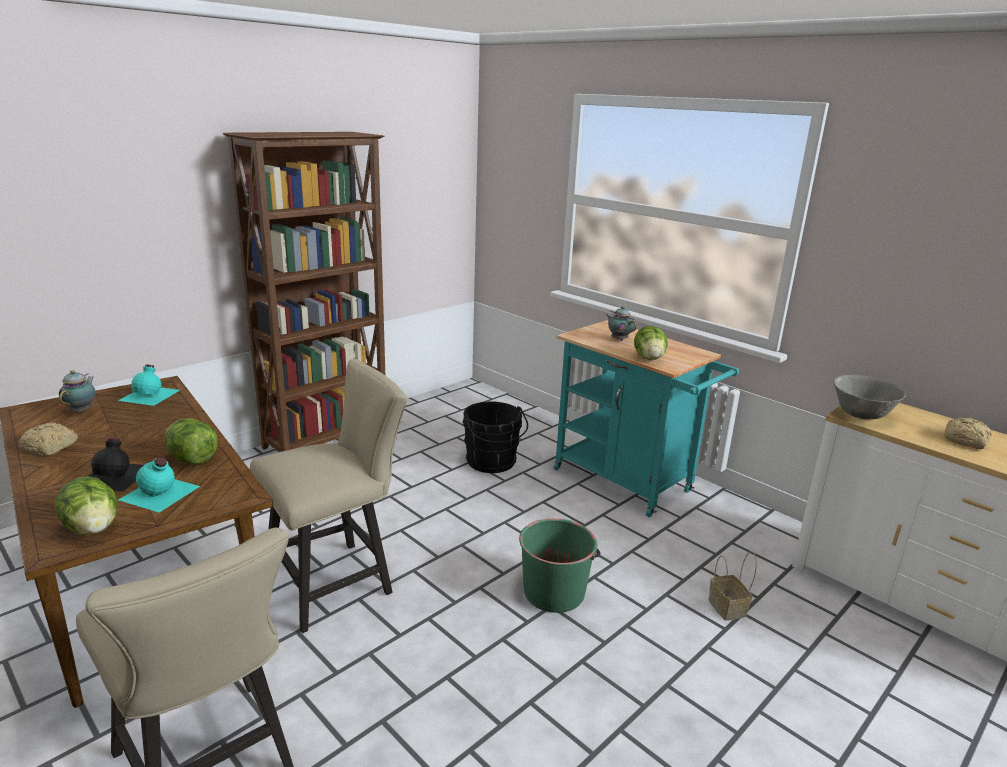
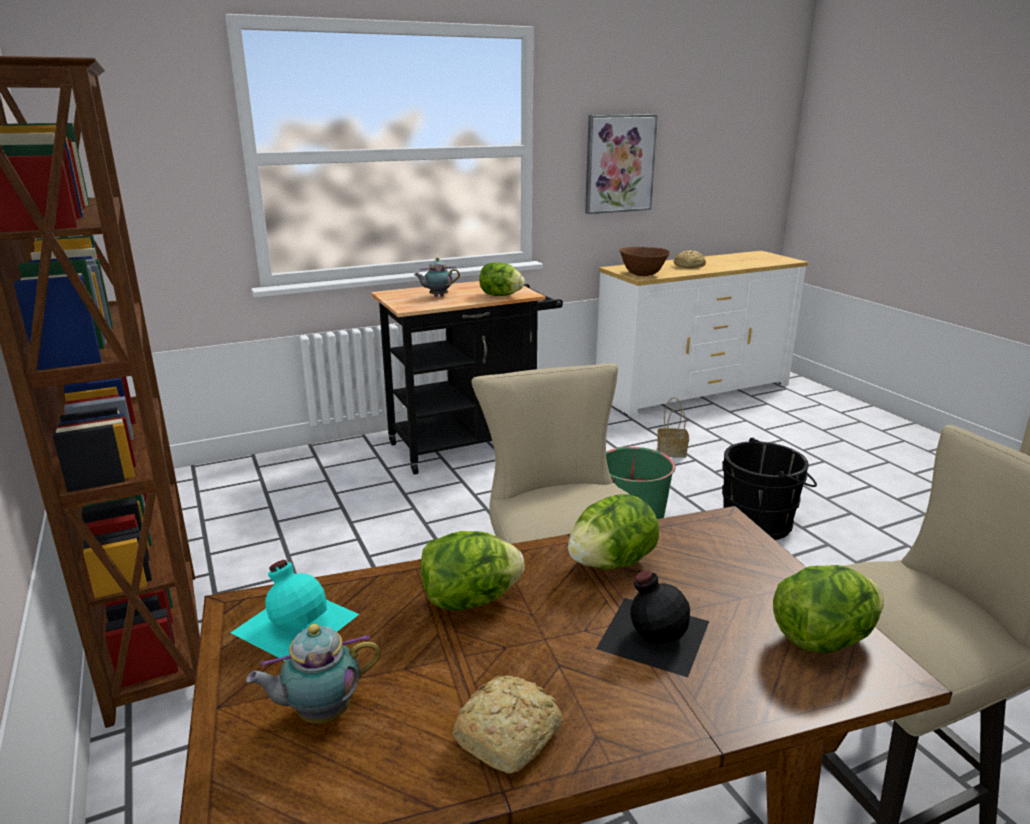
camera: 70 degrees left, 0 degrees up
(82, 410) = (320, 713): teapot -> teapot turned 45 degrees counterclockwise
(159, 493) = (717, 586): turquoise bottle -> none
(160, 427) = (469, 600): none -> lettuce
(492, 463) = (367, 508): black bucket -> black bucket (761, 523)
(629, 483) = (471, 444): turquoise cart -> black cart
(861, 415) = (642, 274): grey bowl -> brown bowl
(922, 276) = (619, 164): none -> picture

